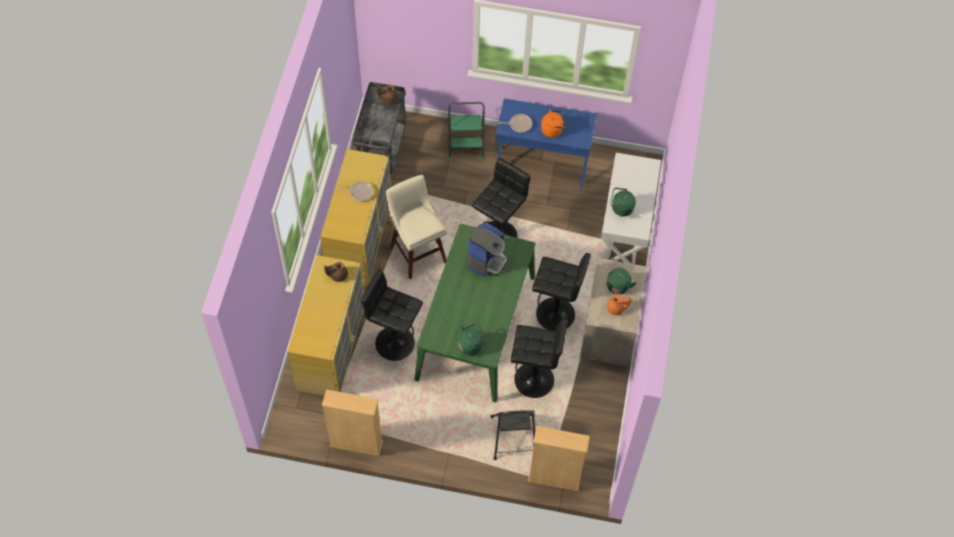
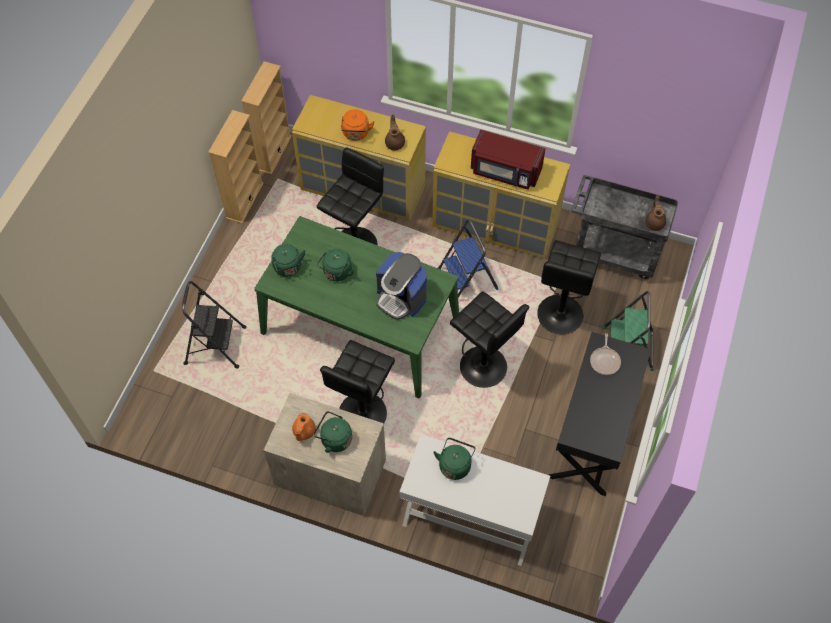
camera: 100 degrees right, 0 degrees up
(360, 192) = (505, 172): frying pan -> red microwave
(418, 253) = (469, 279): beige stool -> blue step ladder
(471, 308) = (337, 273): none -> green kettle
(534, 380) = (279, 377): black stool -> black stool (559, 314)
(542, 163) = (592, 434): blue console table -> black console table
(553, 130) = (593, 401): orange kettle -> orange kettle (356, 134)
(554, 479) = (153, 379): beige bookcase -> beige bookcase (273, 153)

